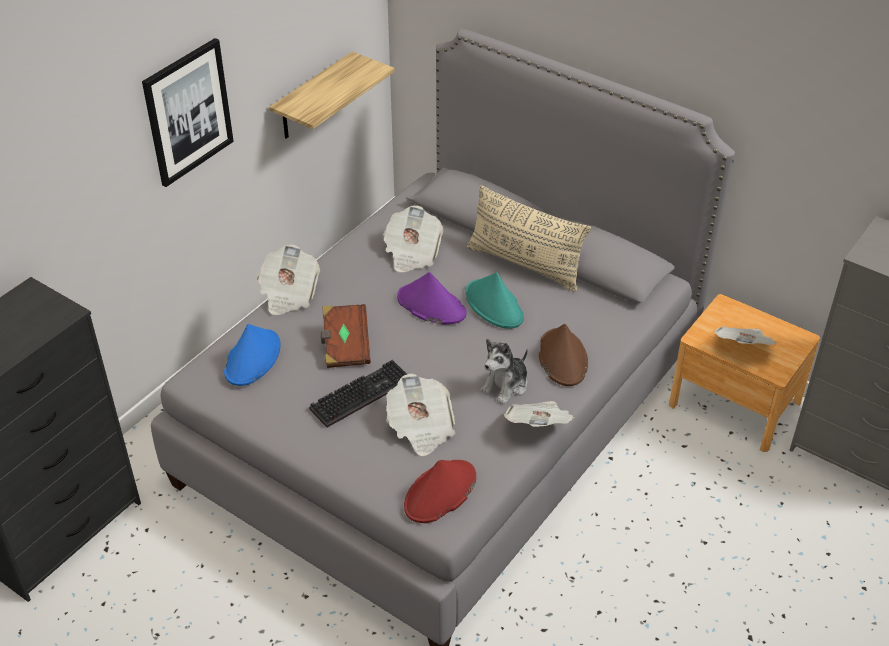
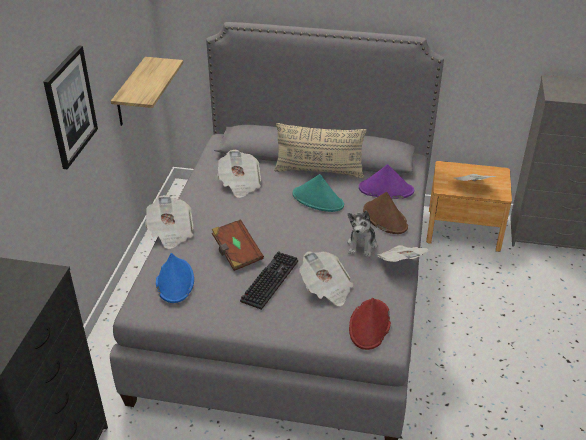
camera: 25 degrees left, 5 degrees down
(431, 305) = (276, 211): purple hat -> purple hat (385, 190)

